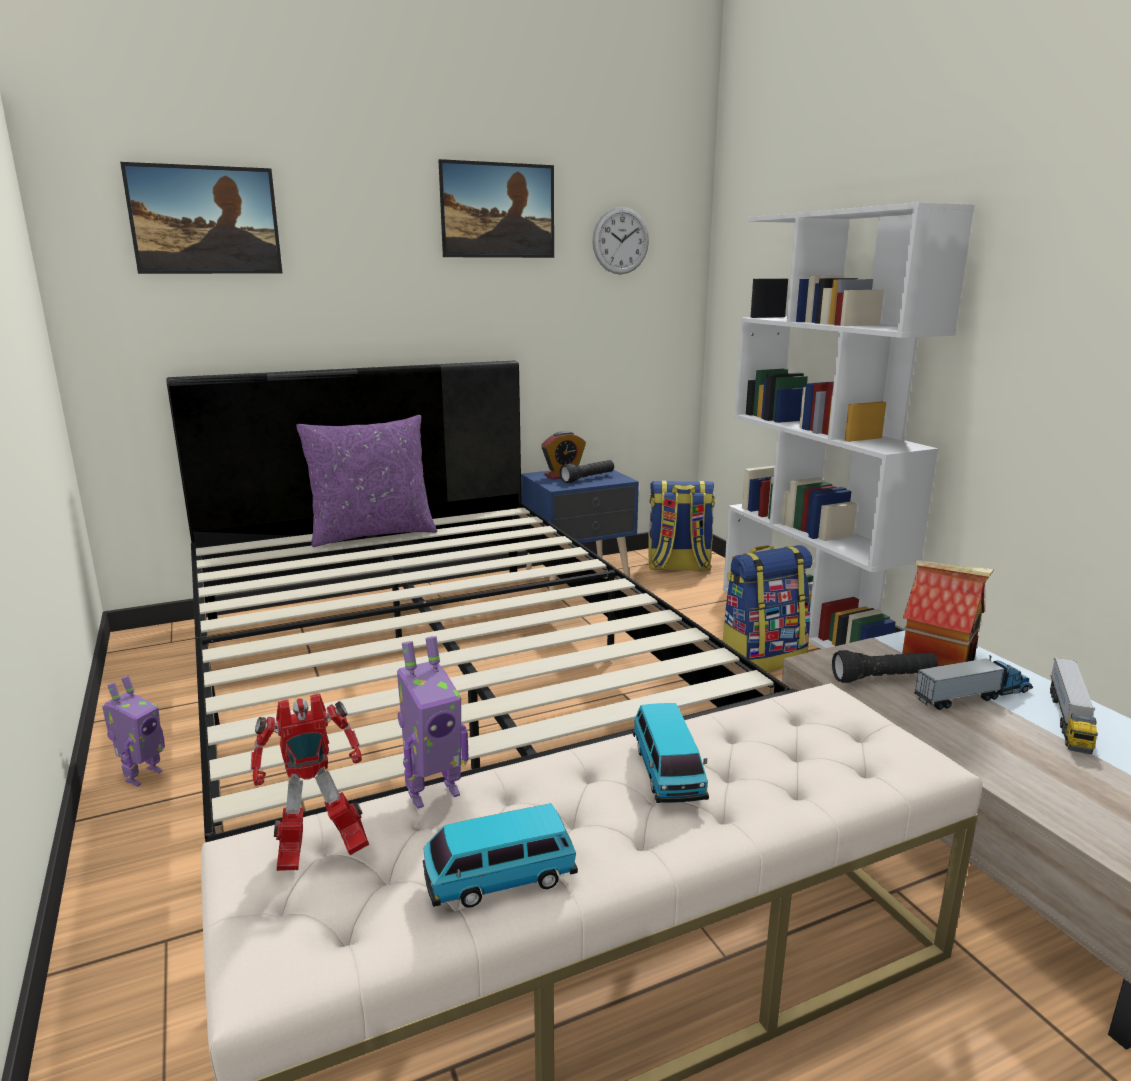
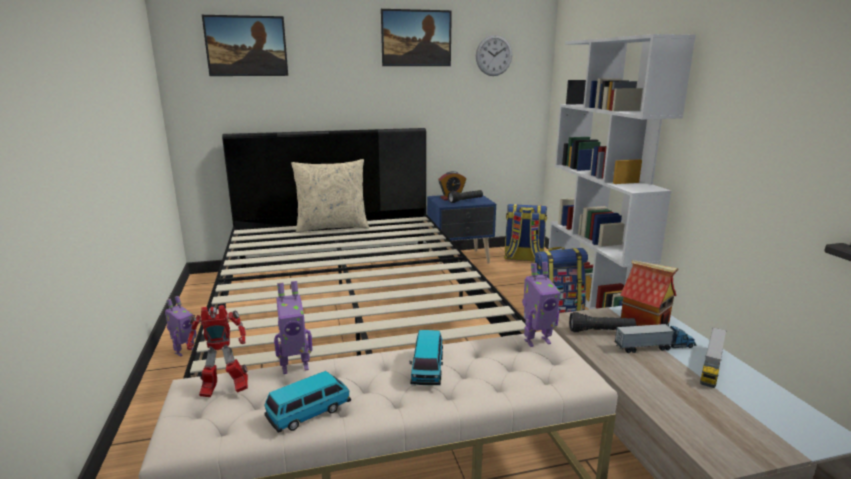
camera: 10 degrees right, 0 degrees up
(372, 534) = (332, 227): purple pillow -> beige pillow
(499, 878) = (309, 413): toy car -> toy car turned 150 degrees clockwise
(818, 704) = (536, 341): none -> toy robot

